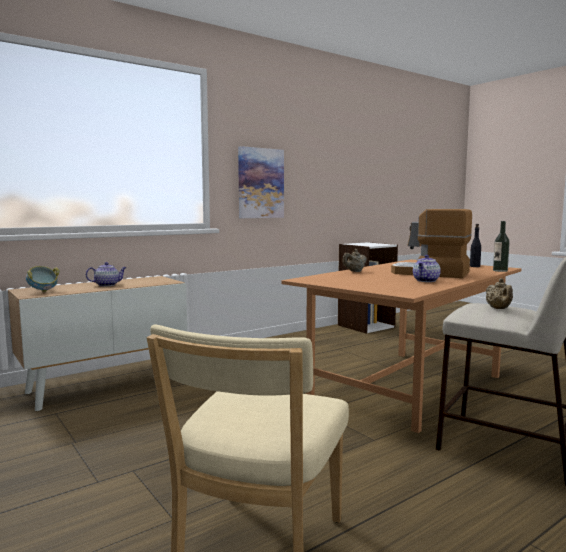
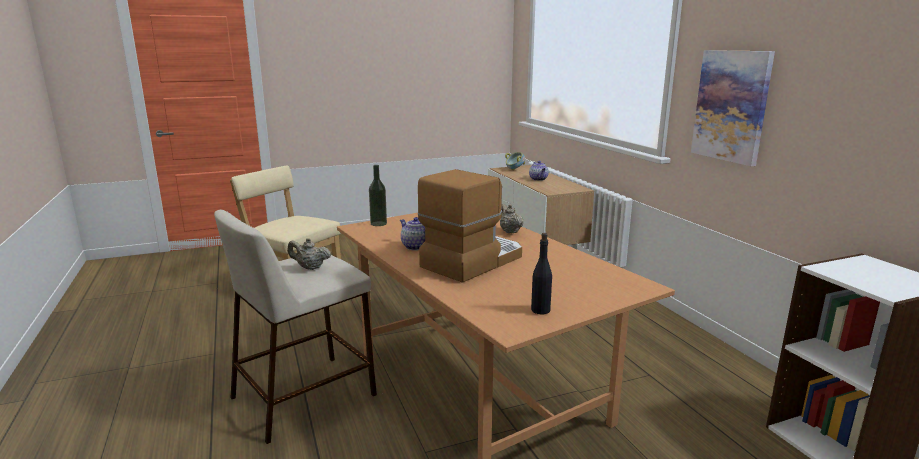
camera: 105 degrees right, 10 degrees up
(500, 270) = (475, 312): bottle -> bottle (378, 223)

